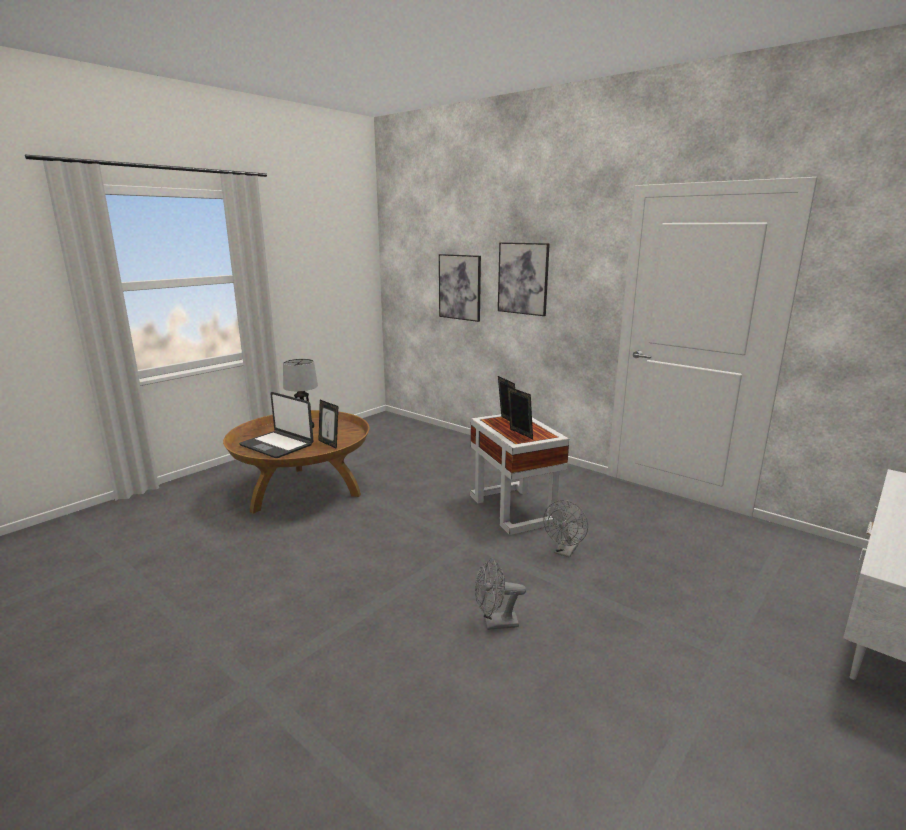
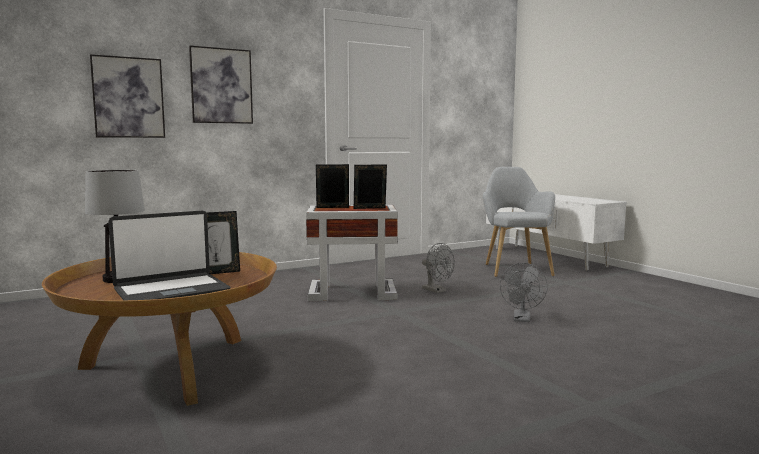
camera: 70 degrees left, 10 degrees down
(751, 597) = (514, 269): none -> grey armchair

